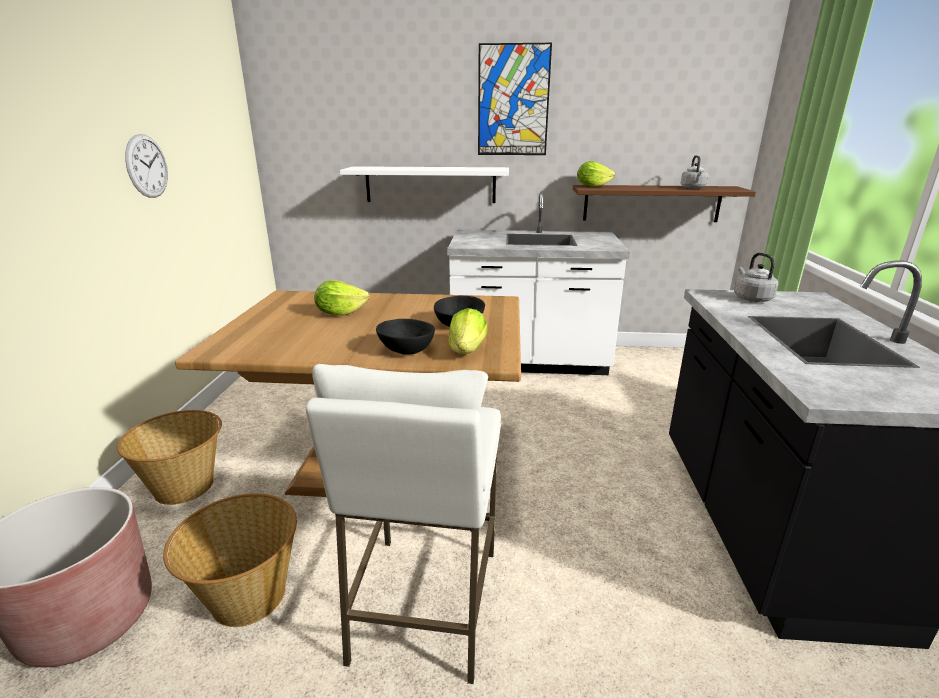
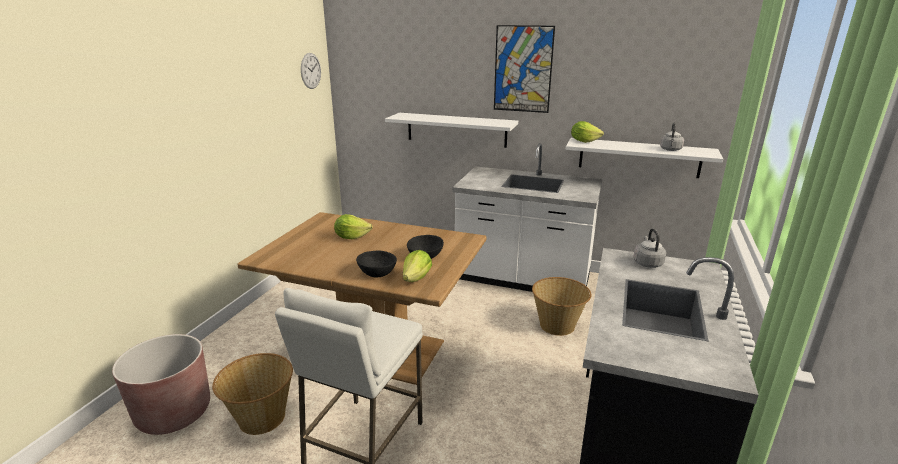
camera: 15 degrees right, 0 degrees up
(147, 166) = (246, 123): wall clock -> wall clock (310, 71)
(185, 486) = (246, 341): basket -> basket (557, 325)
(651, 203) = (639, 157): brown shelf -> white shelf

